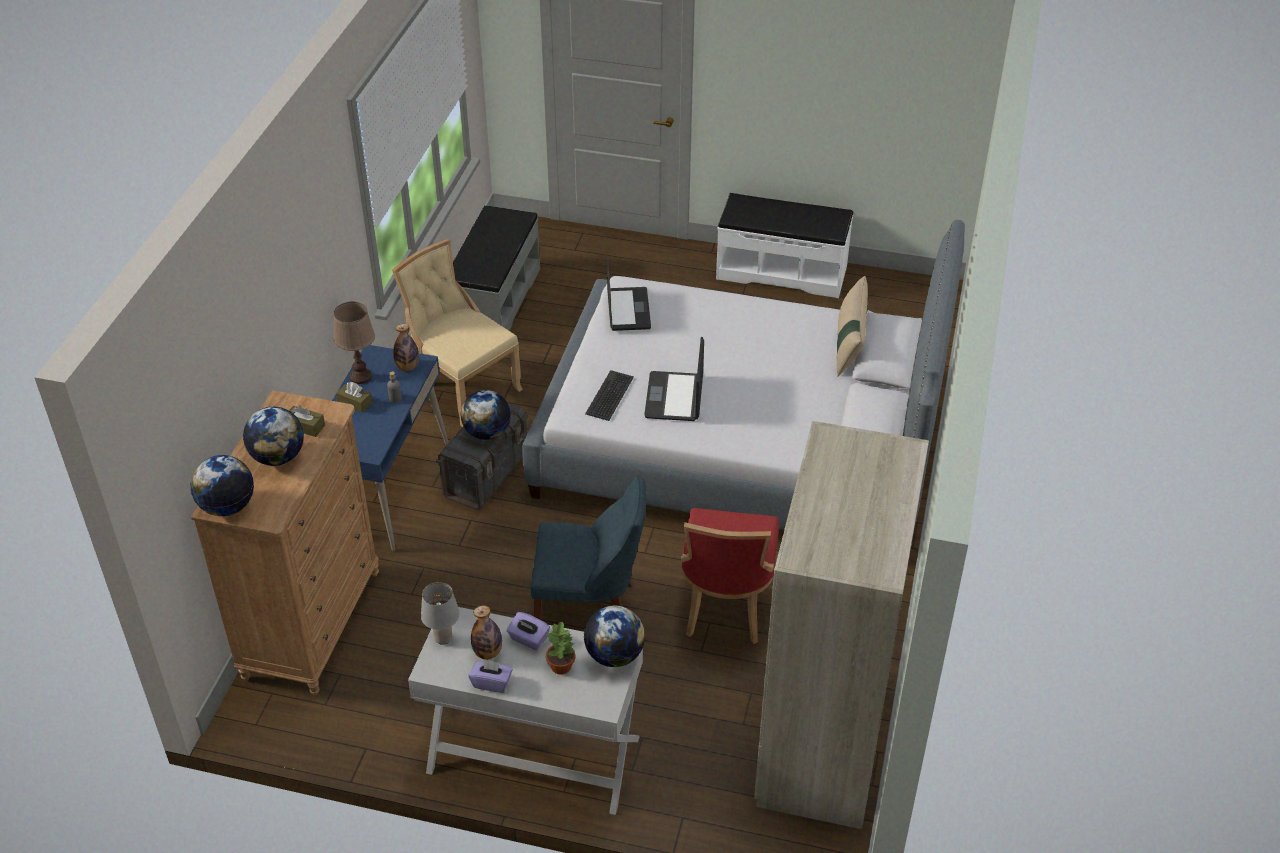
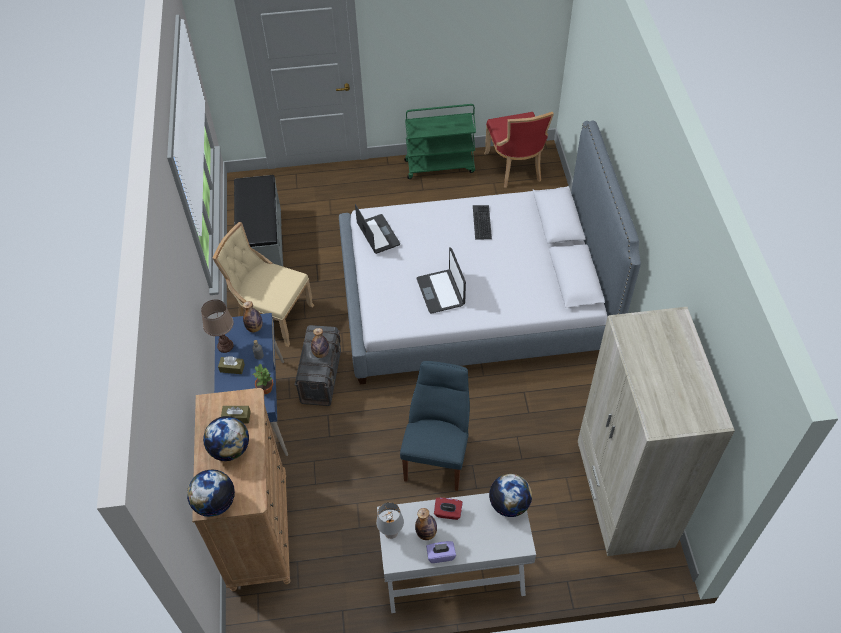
camera: 20 degrees left, 10 degrees up
(487, 433) = (321, 353): globe -> bottle
(528, 639) = (448, 513): purple tissue box -> red tissue box
(561, 666) = (479, 525): potted plant -> potted plant (266, 388)
(589, 610) = (438, 454): blue chair -> blue chair turned 60 degrees counterclockwise
(610, 396) = (398, 304): keyboard -> keyboard (482, 222)
(725, 606) = (521, 421): red chair -> red chair (515, 168)
(782, 272) = (440, 166): white bench -> green cart
(849, 345) = (531, 218): beige pillow -> none

